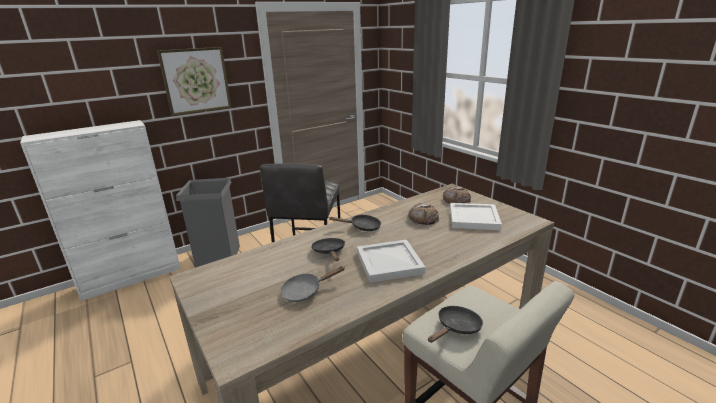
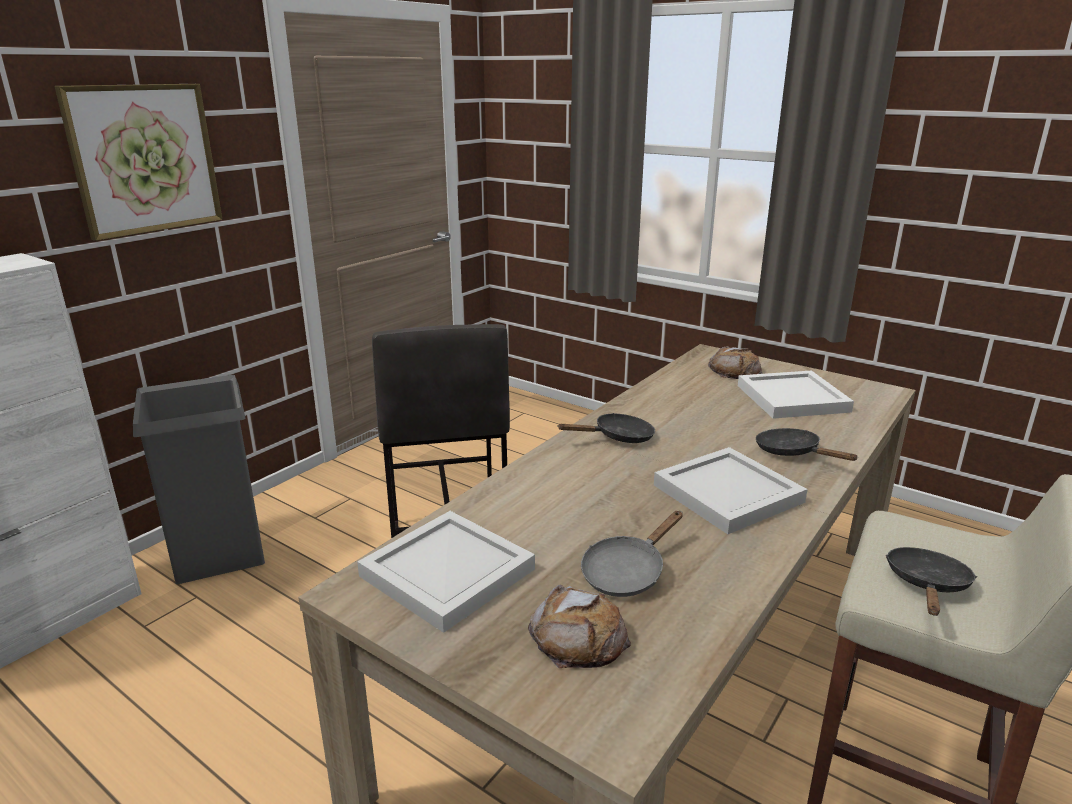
camera: 20 degrees left, 0 degrees up
(232, 277) = (450, 572): none -> white tray
(329, 252) = (601, 491): black frying pan -> black frying pan (792, 453)
(423, 218) = (710, 408): bread -> bread (579, 636)

